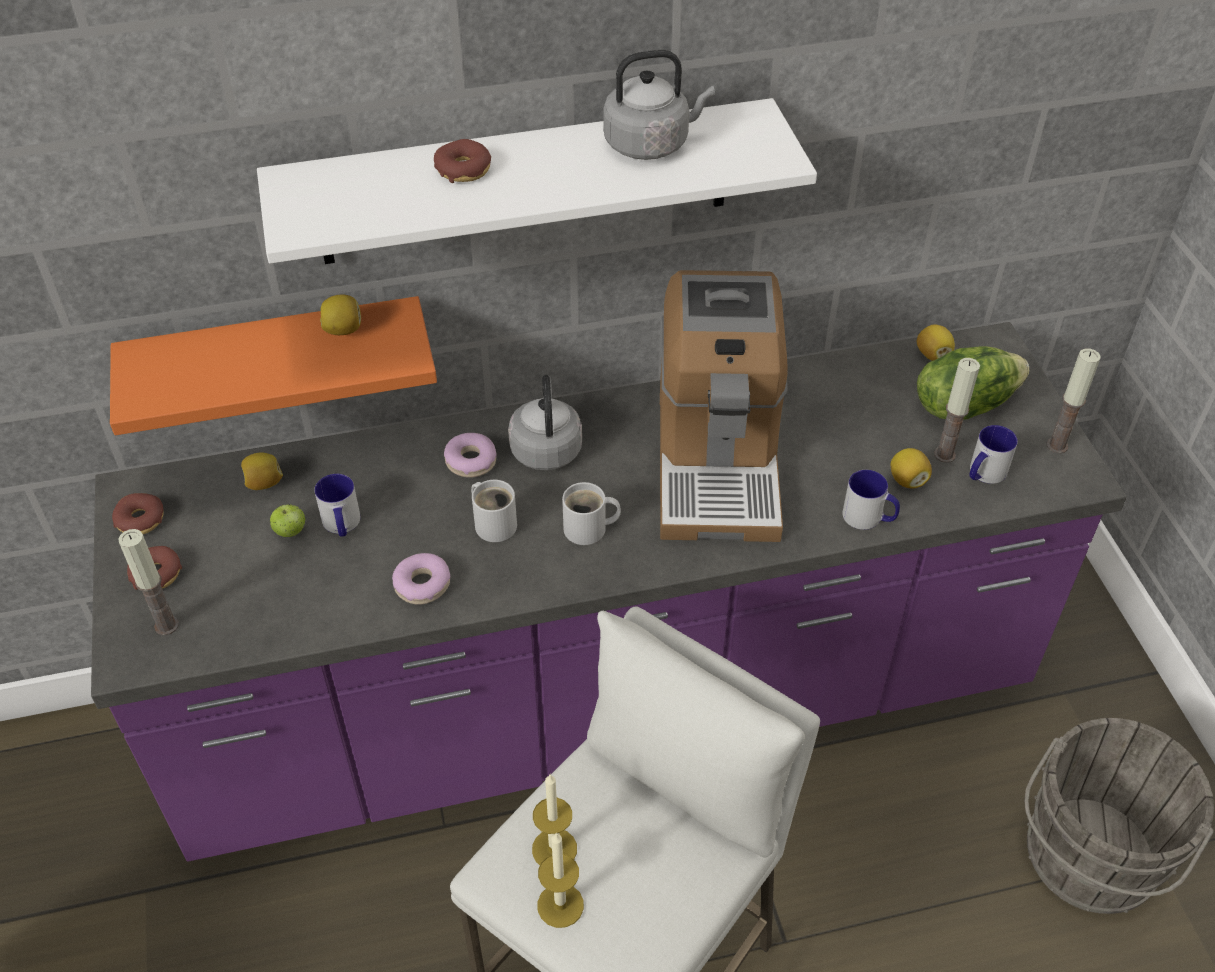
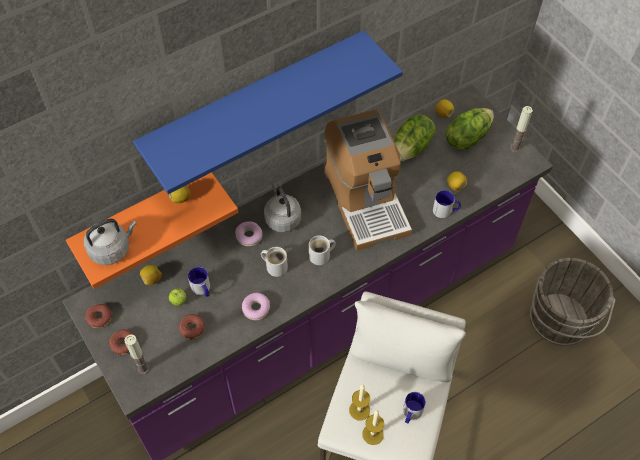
camera: 20 degrees left, 10 degrees up
(463, 169) = (236, 114): donut -> donut (192, 328)
(525, 183) = (255, 103): white shelf -> blue shelf
(651, 144) = (319, 74): grey kettle -> grey kettle (112, 249)
(845, 397) = (411, 148): none -> lettuce
(944, 455) = (467, 167): candle -> none
(983, 474) = (488, 172): mug -> mug (411, 413)

